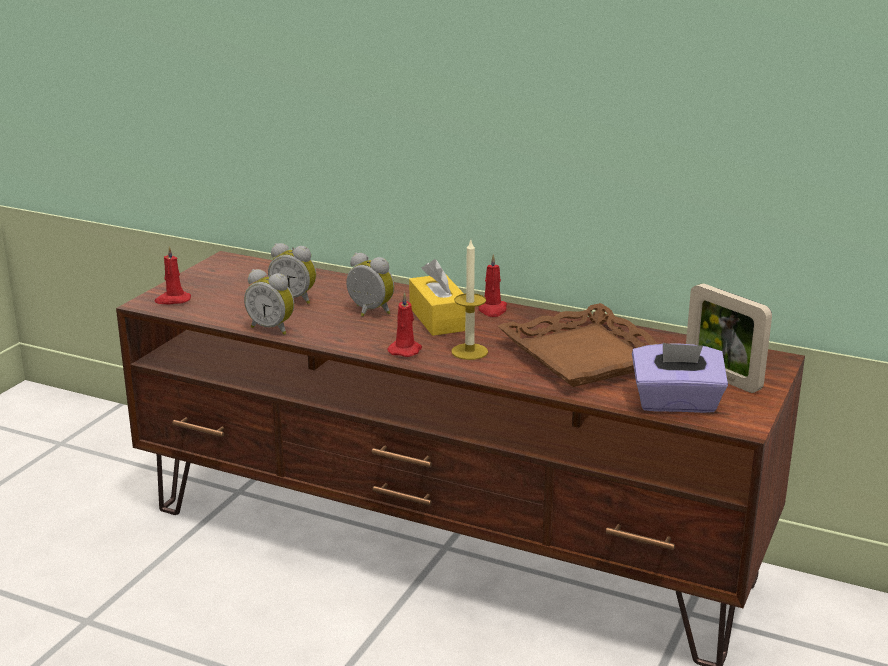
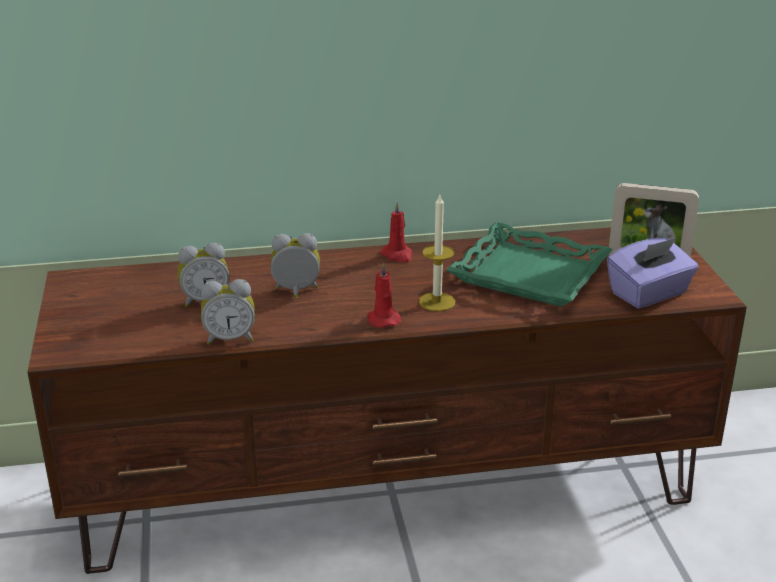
camera: 35 degrees left, 5 degrees up
(172, 300) = (80, 342): red candle -> none
(439, 319) = (366, 278): yellow tissue box -> none
(587, 356) = (530, 274): brown tray -> green tray

